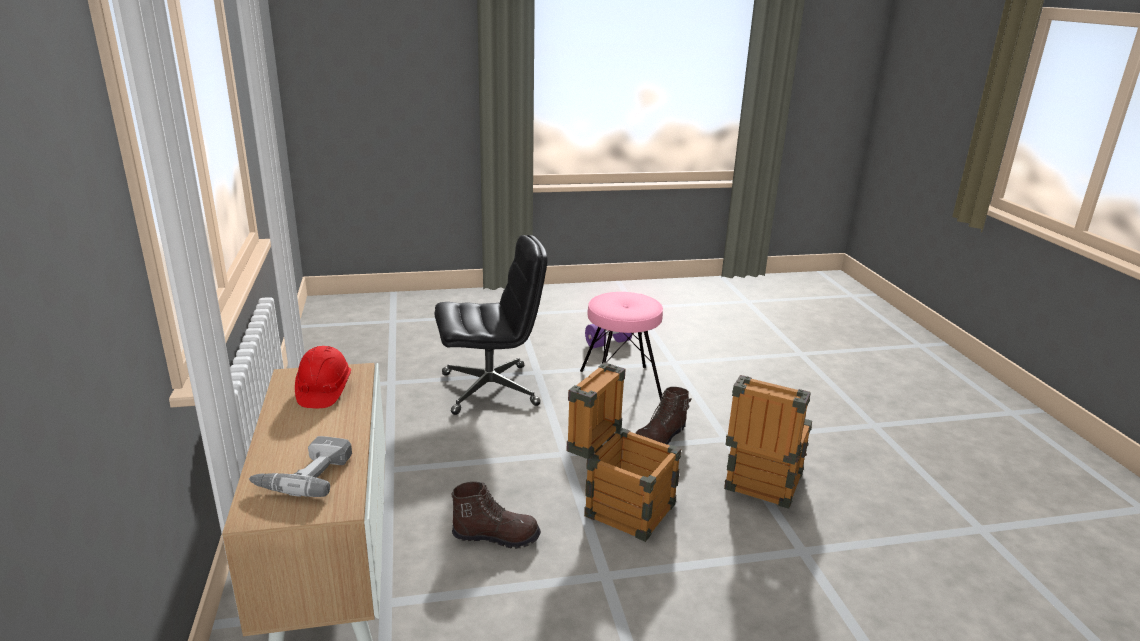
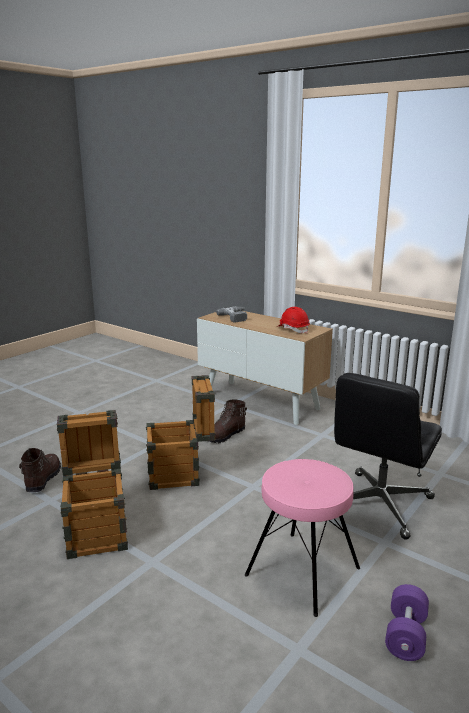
camera: 140 degrees right, 5 degrees down
(660, 438) = (204, 532): brown boot -> brown boot (42, 479)

